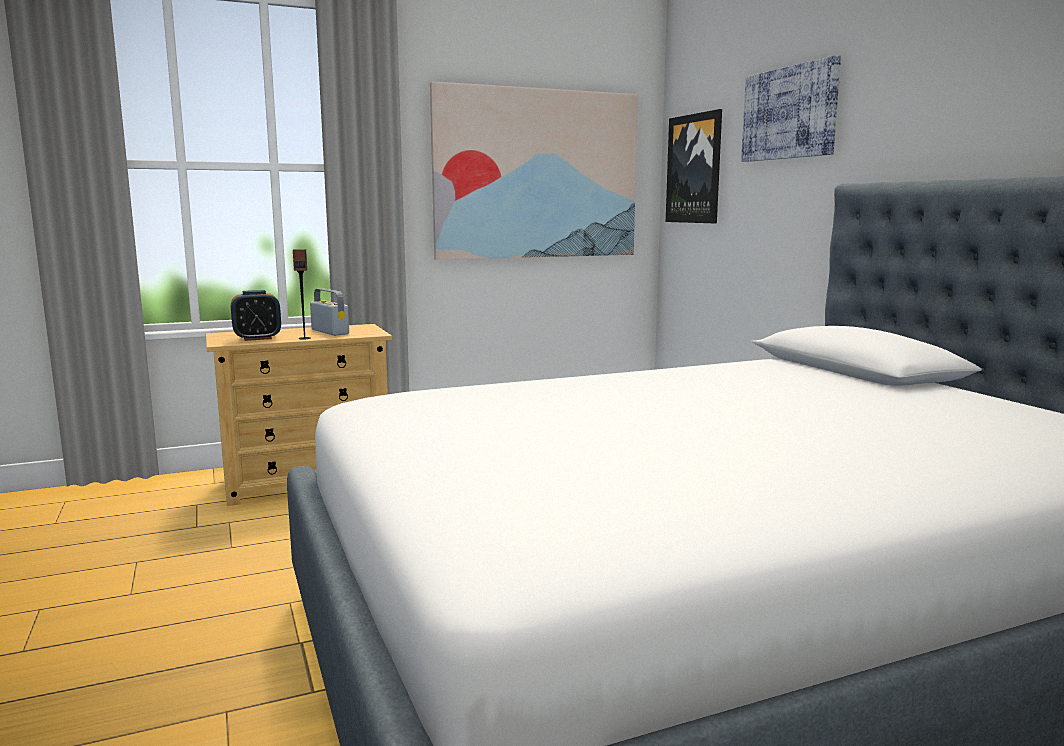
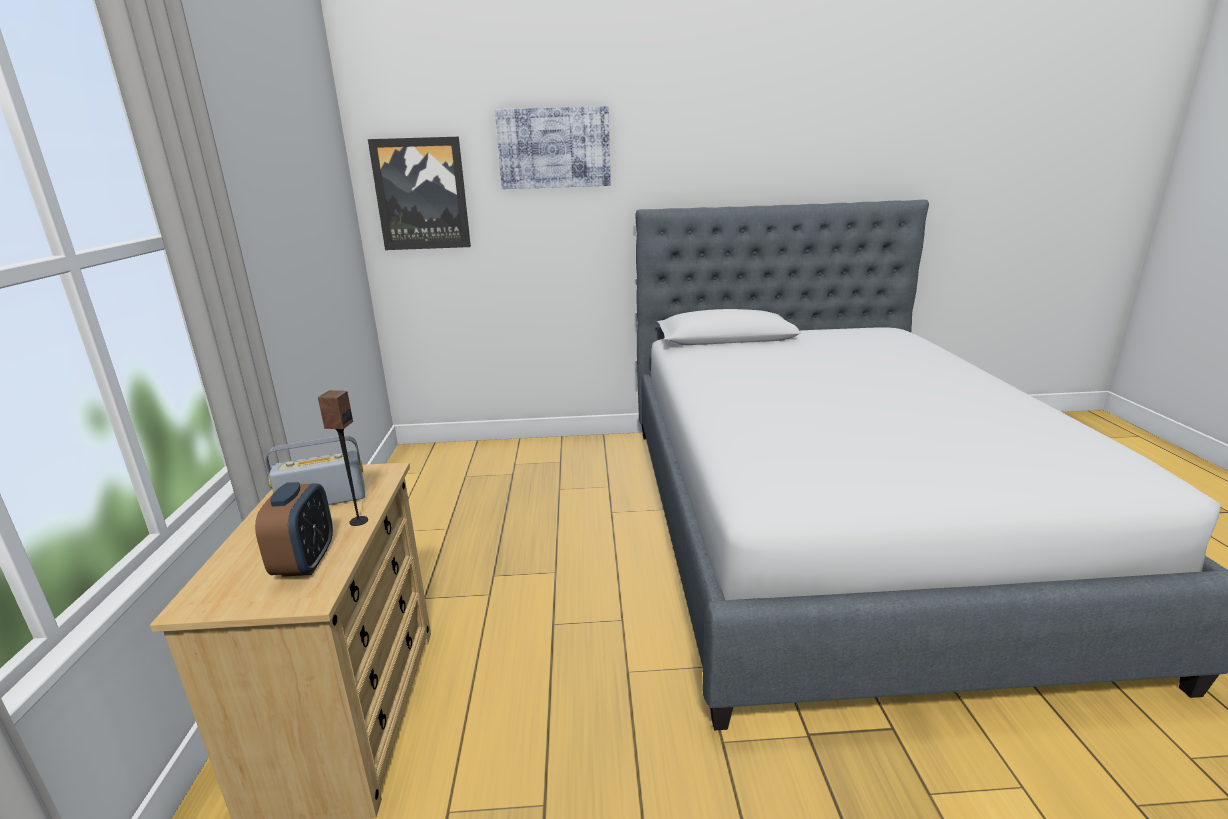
camera: 70 degrees left, 10 degrees up
(537, 174) = (300, 215): picture -> none

